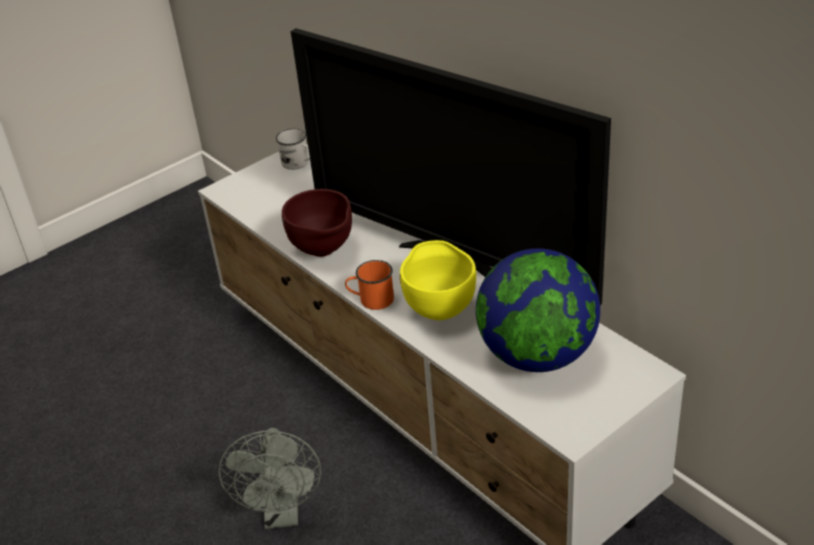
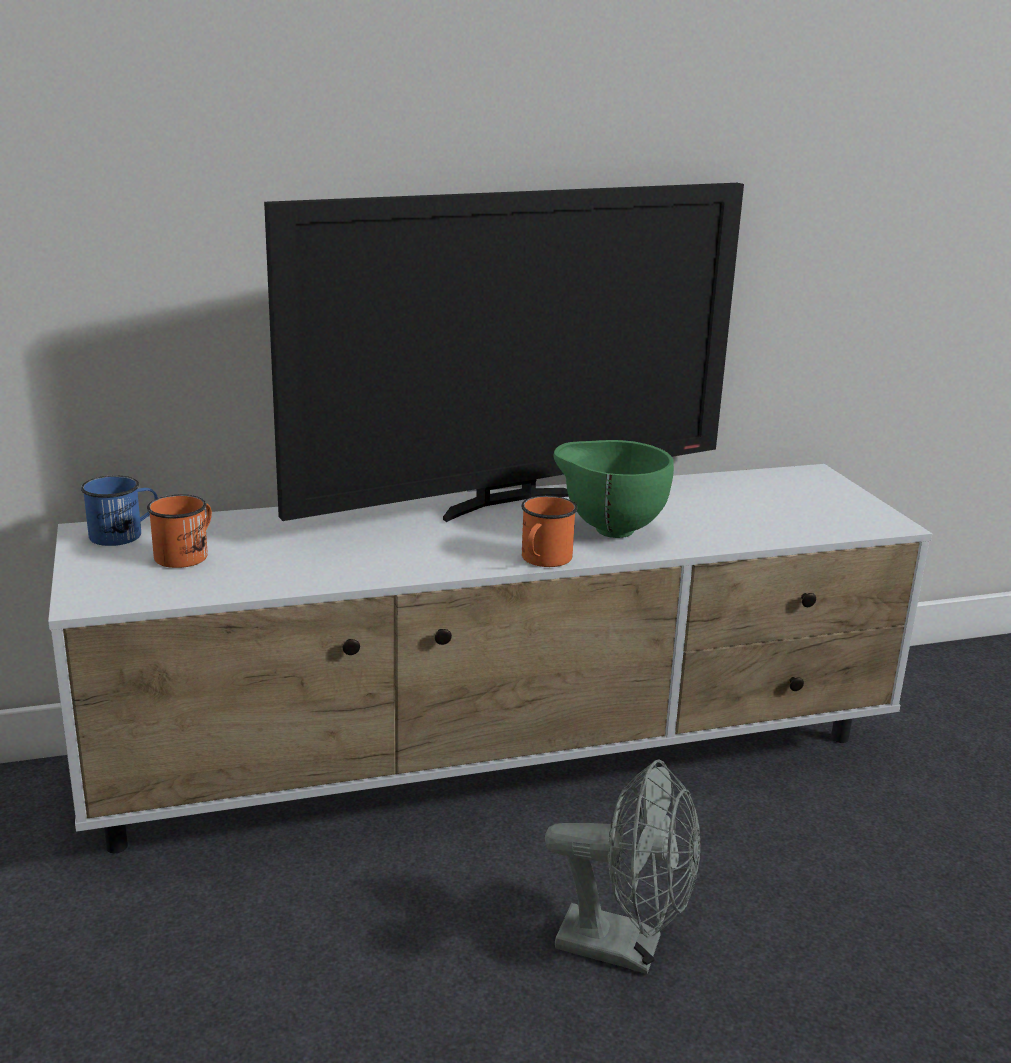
camera: 70 degrees left, 15 degrees down
(290, 190) = (187, 554): none -> orange mug
(299, 163) = (124, 534): white mug -> blue mug
(324, 252) = (390, 565): brown bowl -> none
(440, 309) = (608, 530): yellow bowl -> green bowl
(537, 355) = (744, 507): globe -> none

